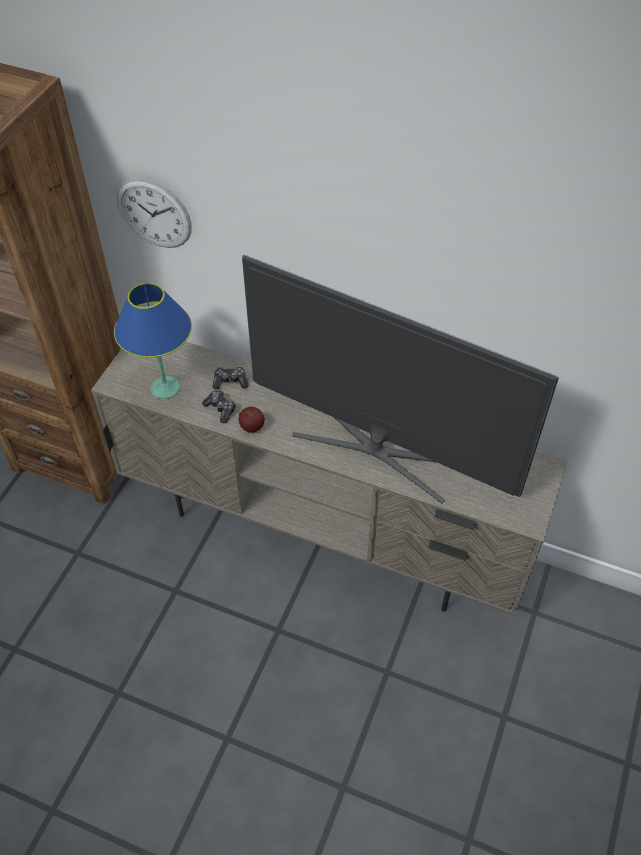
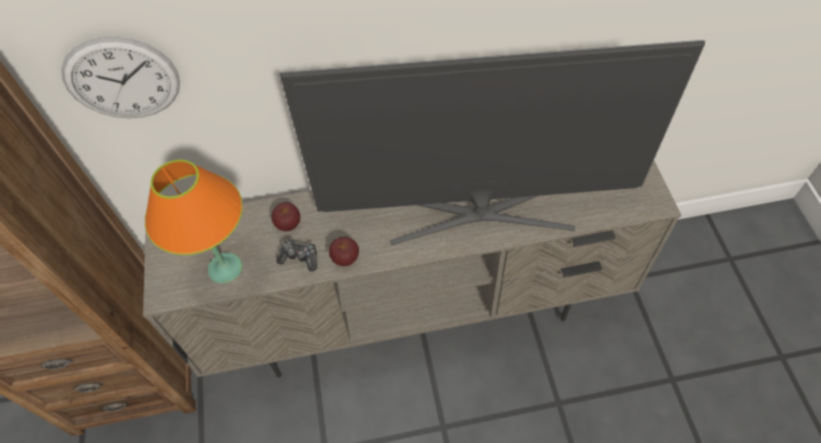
camera: 30 degrees left, 5 degrees up
(165, 387) = (225, 267): blue table lamp -> orange table lamp
(230, 381) = (288, 224): game controller -> apple

